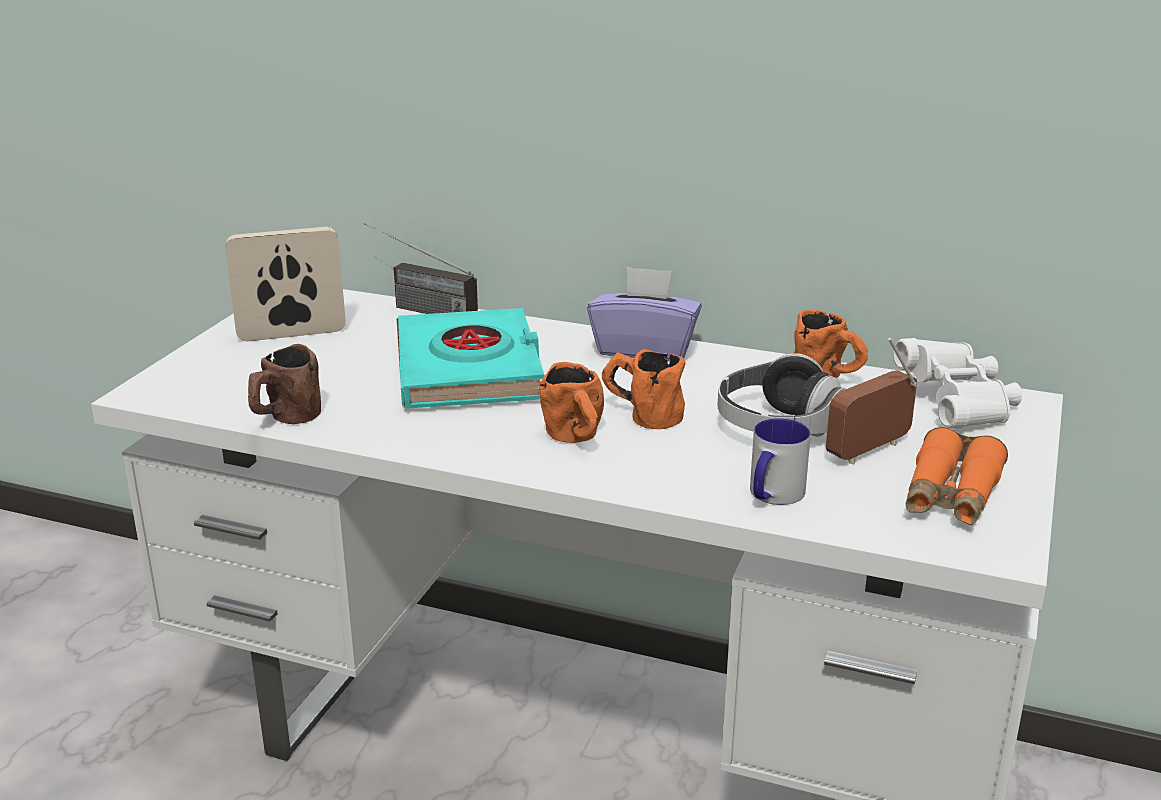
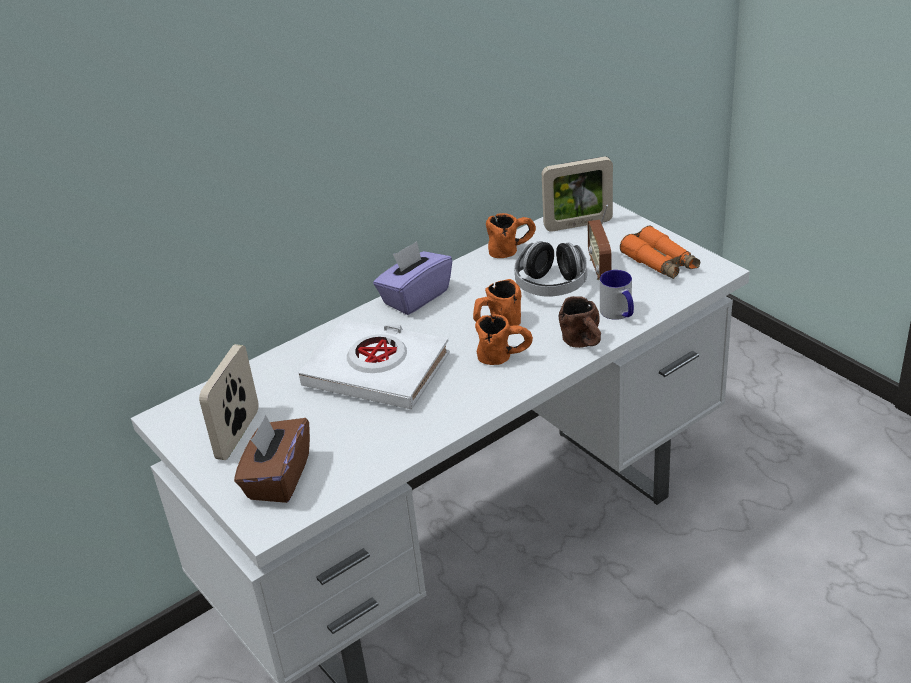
camera: 55 degrees left, 10 degrees up
(228, 375) = (278, 478): none -> brown tissue box
(284, 420) = (373, 465): brown mug -> brown mug (584, 344)
(416, 308) = (255, 368): radio -> none
(469, 370) = (377, 371): turquoise book -> white book
(958, 405) = (578, 224): white binoculars -> picture frame

